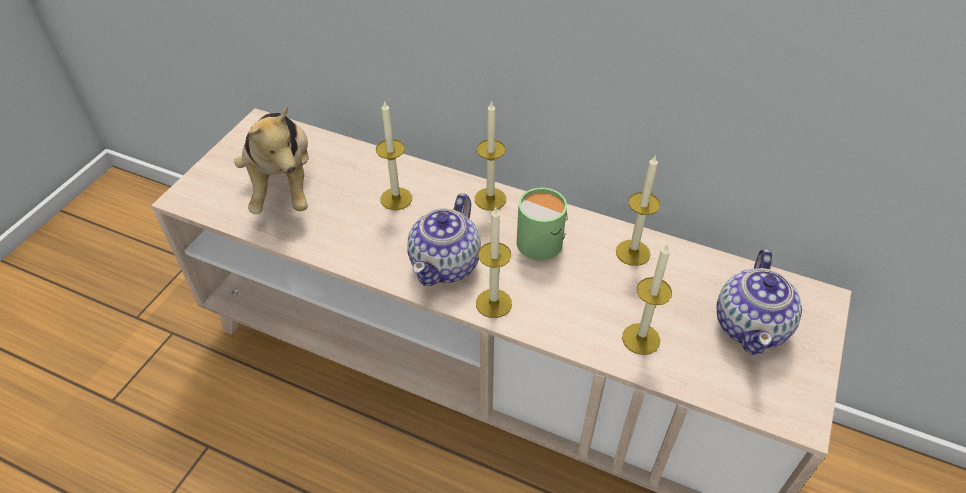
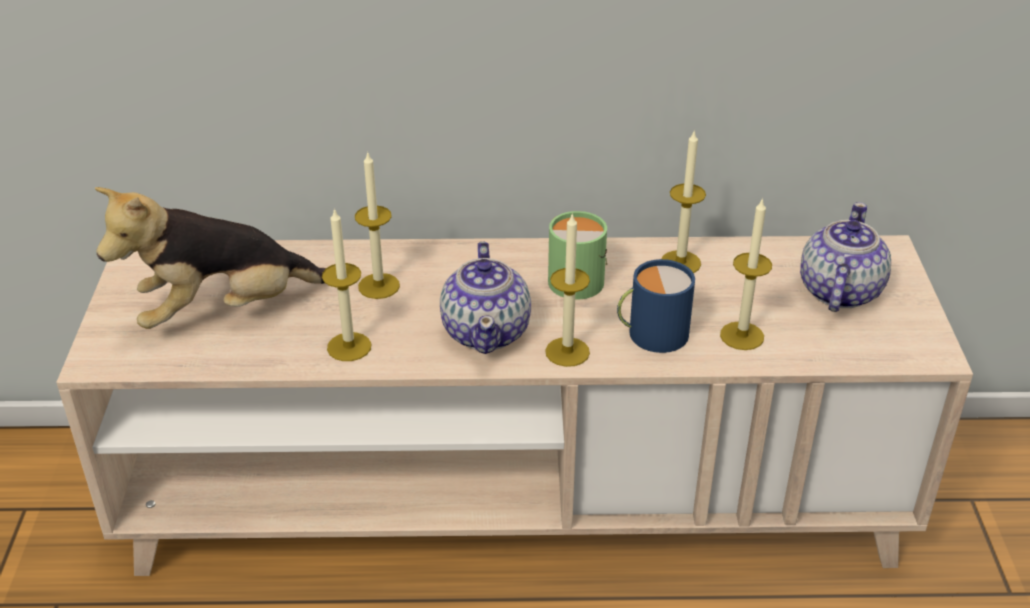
camera: 25 degrees left, 10 degrees down
(283, 185) = (224, 311): plush toy -> plush toy turned 105 degrees clockwise
(490, 199) = (490, 256): candle -> candle (349, 347)
(569, 310) = (651, 333): none -> blue mug
(751, 325) = (838, 291): teapot -> teapot turned 150 degrees counterclockwise

